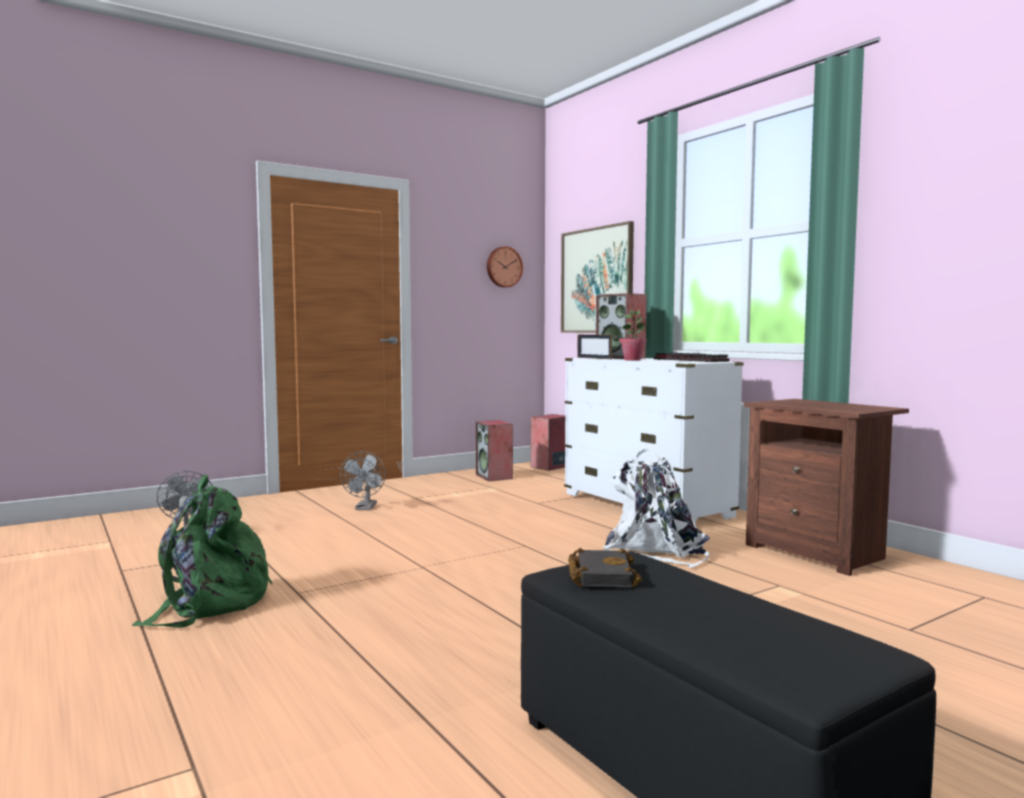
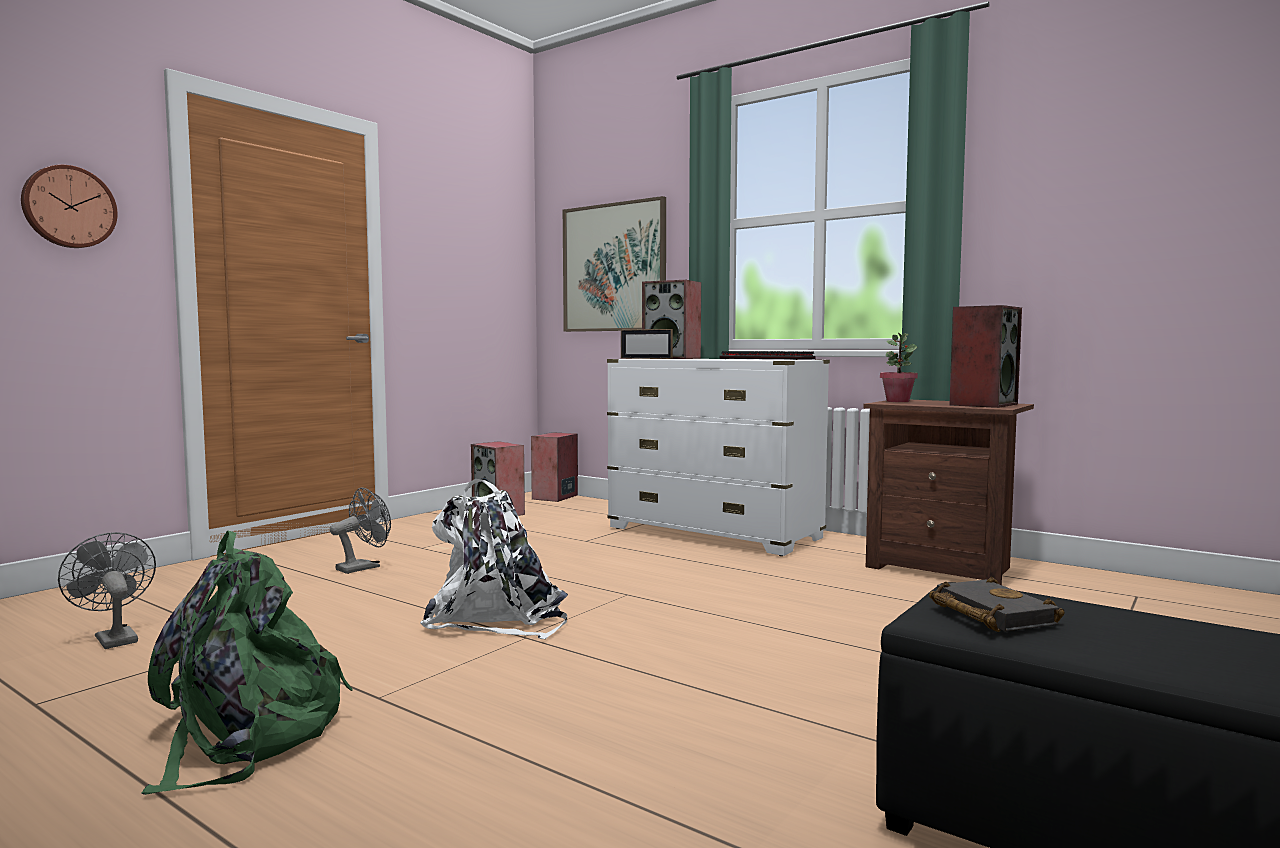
camera: 20 degrees left, 0 degrees up
(365, 508) = (364, 567): grey fan -> grey fan turned 120 degrees counterclockwise
(503, 267) = (491, 248): wall clock -> wall clock (68, 207)
(632, 360) = (701, 359): potted plant -> potted plant (897, 401)
(656, 551) = (783, 584): white backpack -> white backpack (497, 619)
(851, 407) = (983, 404): none -> speaker

